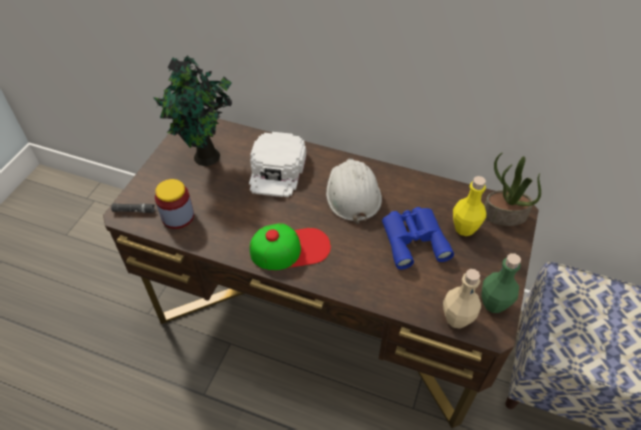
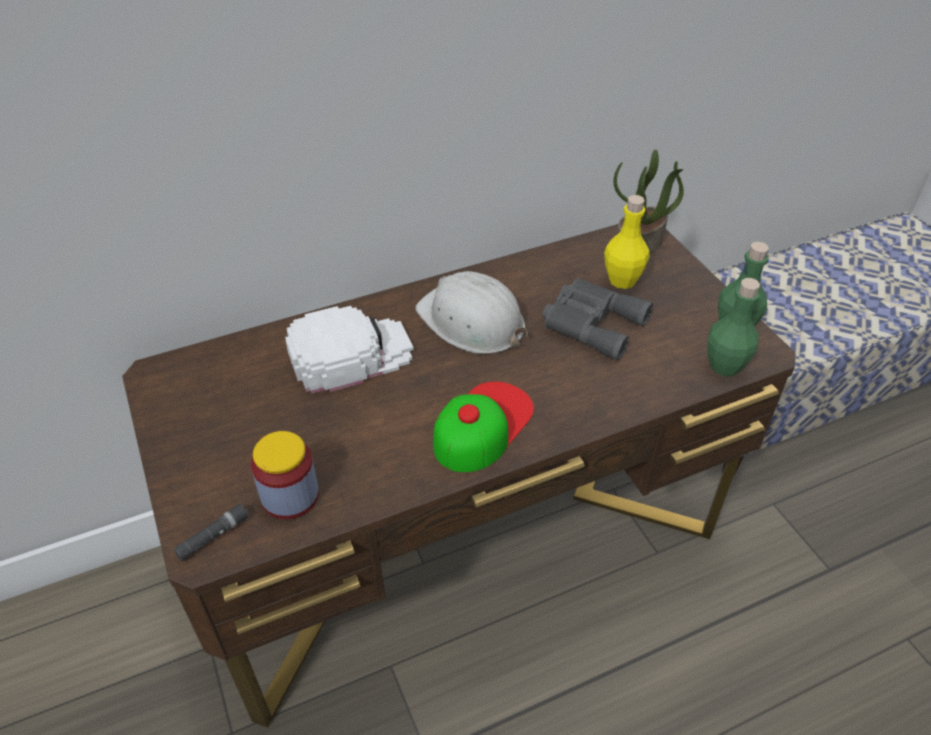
camera: 45 degrees left, 5 degrees down
(207, 158) = (234, 402): potted plant -> none
(277, 170) = (350, 354): white cap -> white cap turned 75 degrees counterclockwise
(413, 239) = (591, 322): blue binoculars -> grey binoculars
(456, 318) = (724, 366): beige bottle -> green bottle

